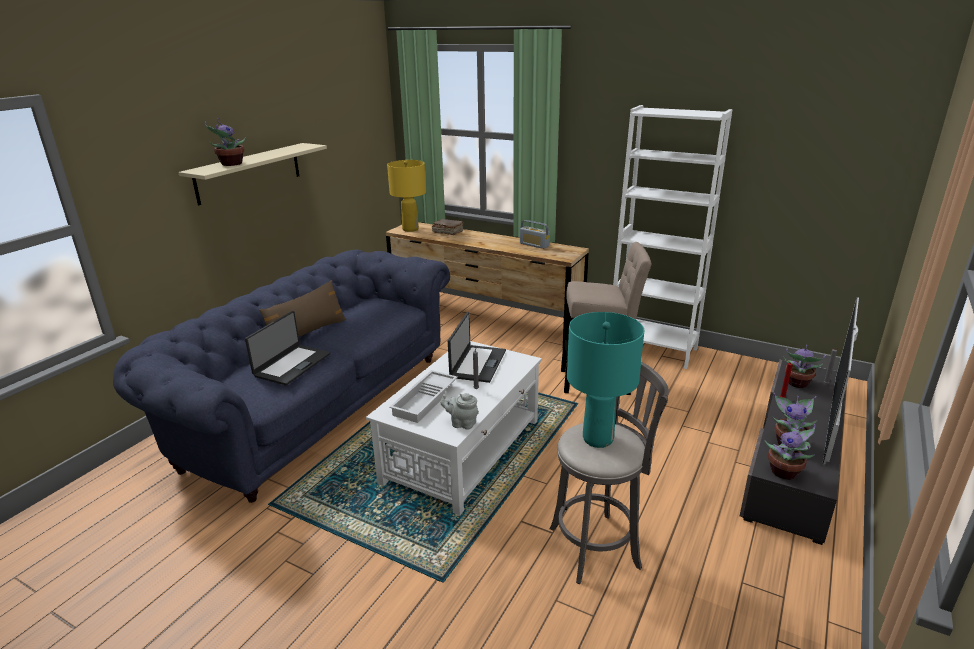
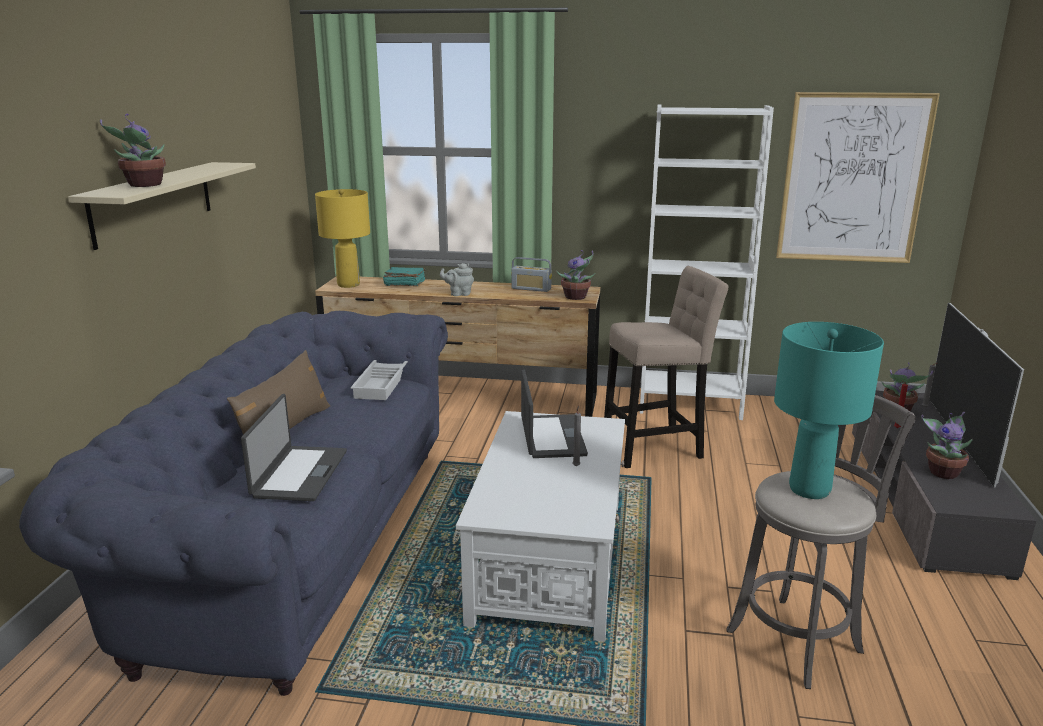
camera: 20 degrees left, 5 degrees down
(425, 400) = (522, 491): white tray -> white tray (383, 383)
(448, 232) = (404, 284): brown book -> turquoise book
(462, 423) = (594, 510): grey teapot -> grey teapot (459, 294)
(785, 473) = (966, 503): potted plant -> potted plant (577, 297)
(807, 176) = (853, 179): none -> picture

